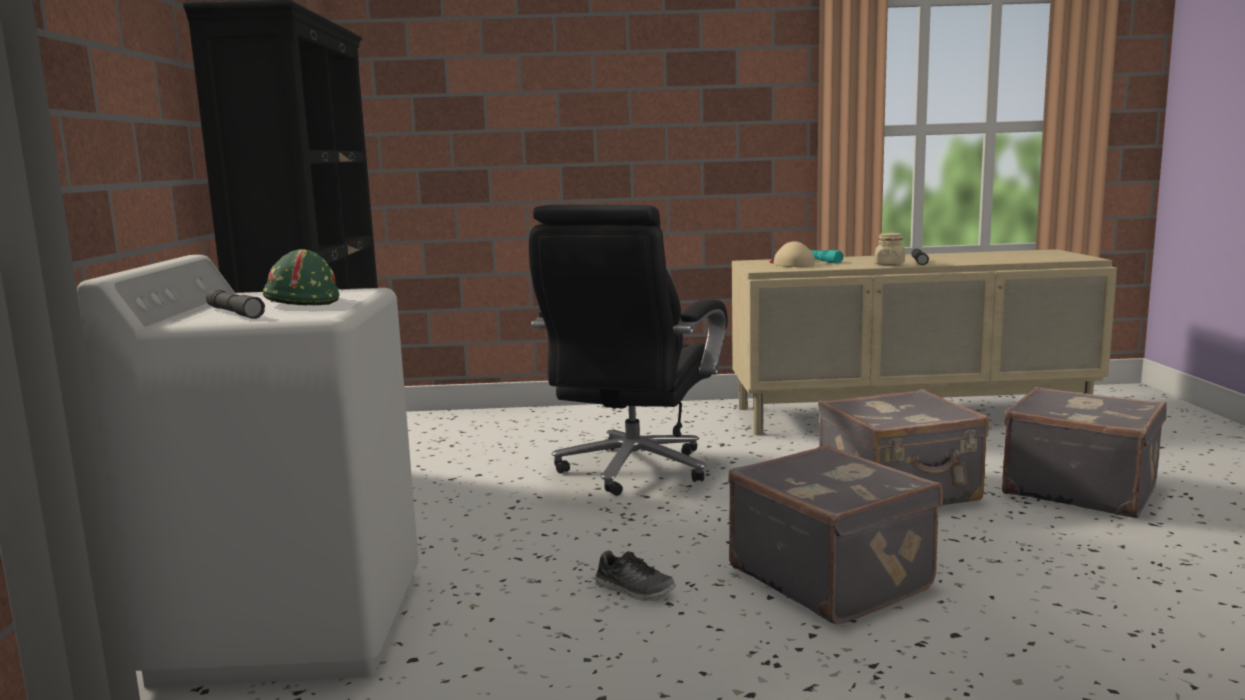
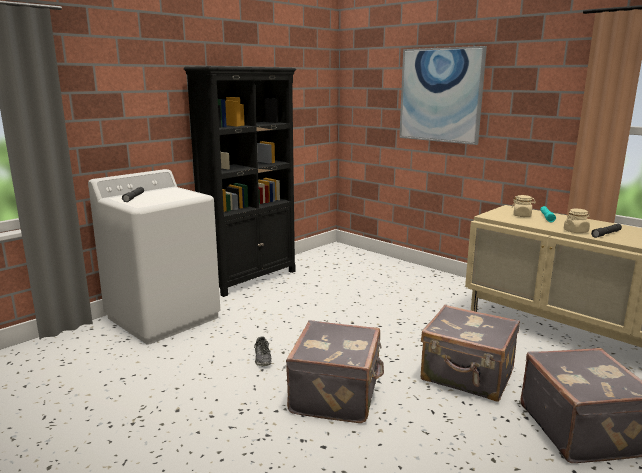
camera: 45 degrees right, 5 degrees up
(301, 302) = (163, 197): green hard hat -> none
(576, 100) = (440, 95): none -> picture
(631, 473) = (370, 309): black office chair -> none
(791, 264) = (522, 215): beige cap -> beige jar

